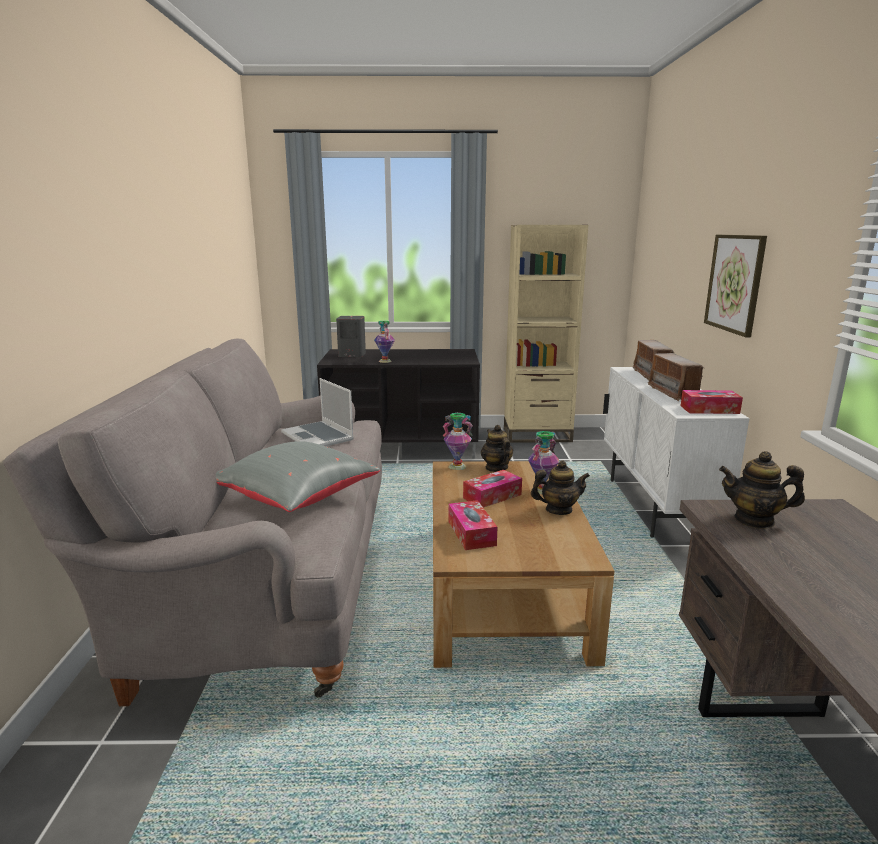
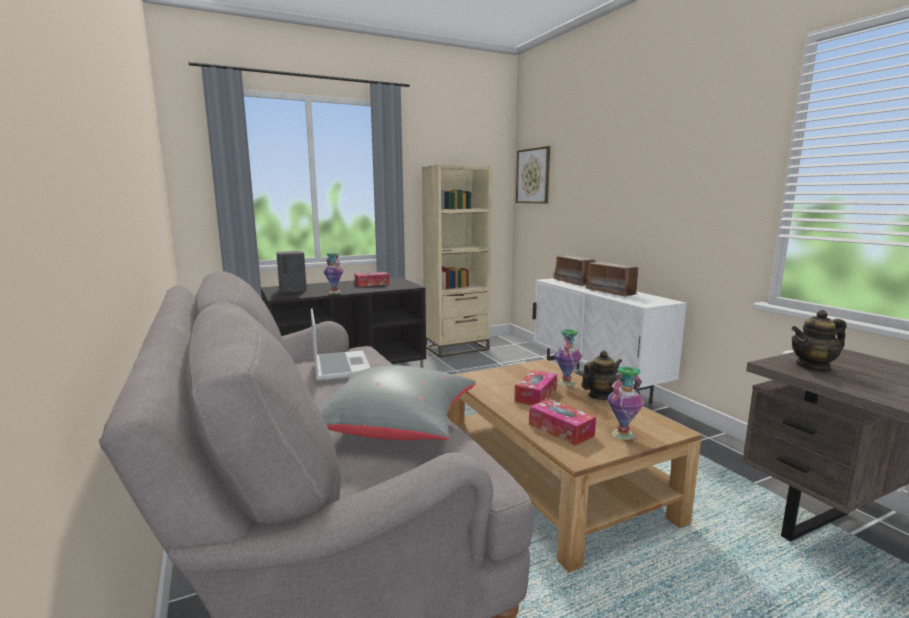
camera: 25 degrees left, 5 degrees down
(319, 437) = (339, 367): laptop -> laptop turned 135 degrees counterclockwise
(457, 466) = (474, 376): vase -> vase (622, 434)
(496, 468) = (508, 372): teapot -> none
(709, 409) = (654, 300): tissue box -> tissue box (372, 284)
(735, 283) = (647, 203): picture -> picture (533, 176)

